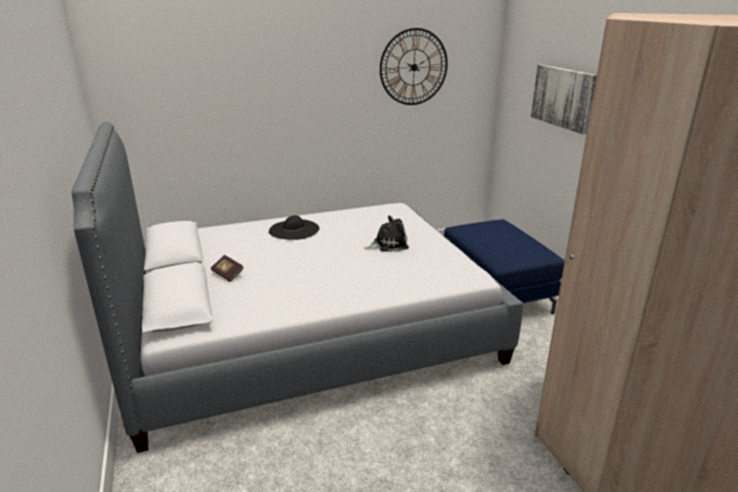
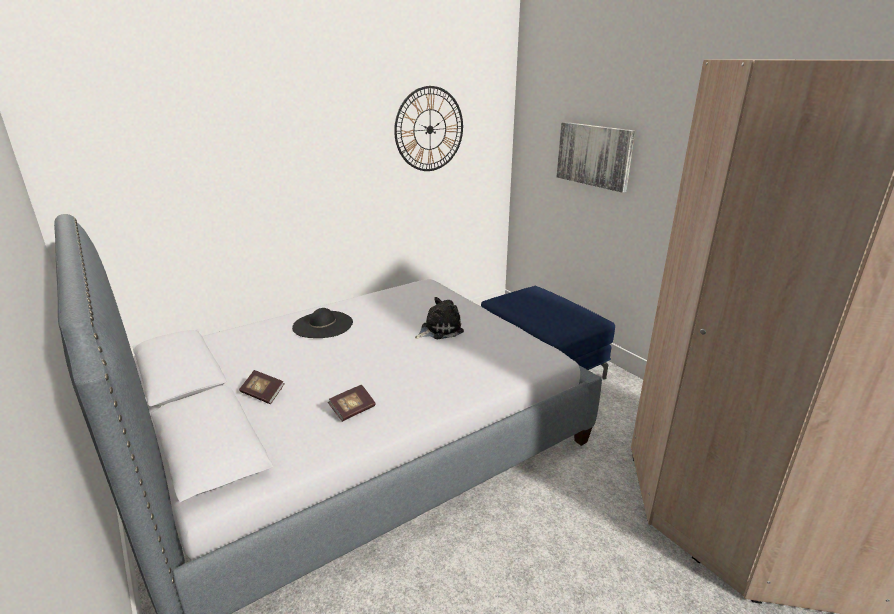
camera: 15 degrees left, 0 degrees up
(289, 294) = (352, 410): none -> book

